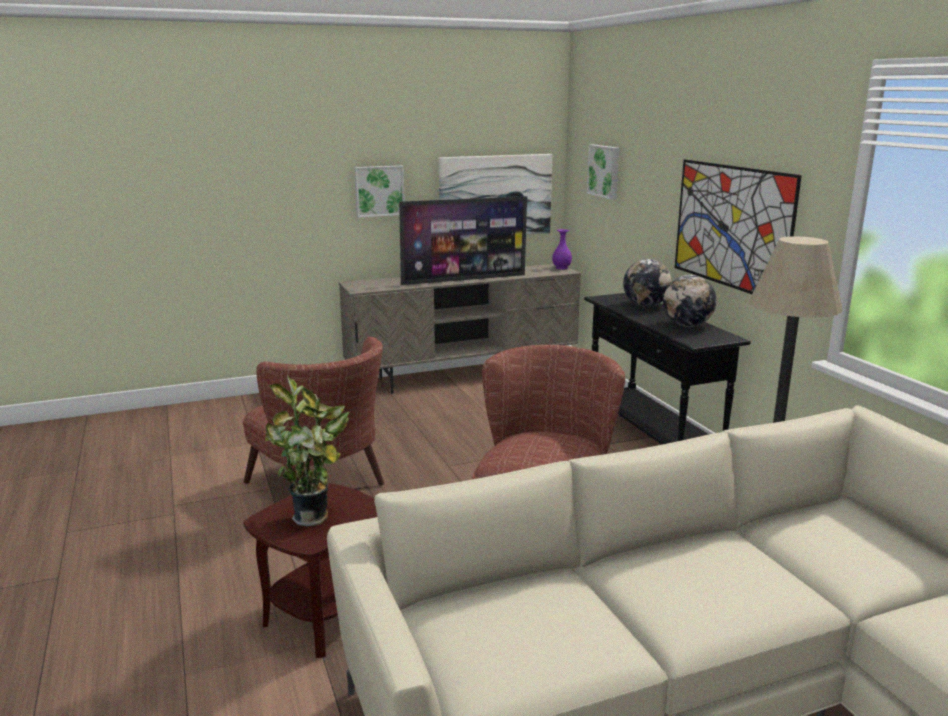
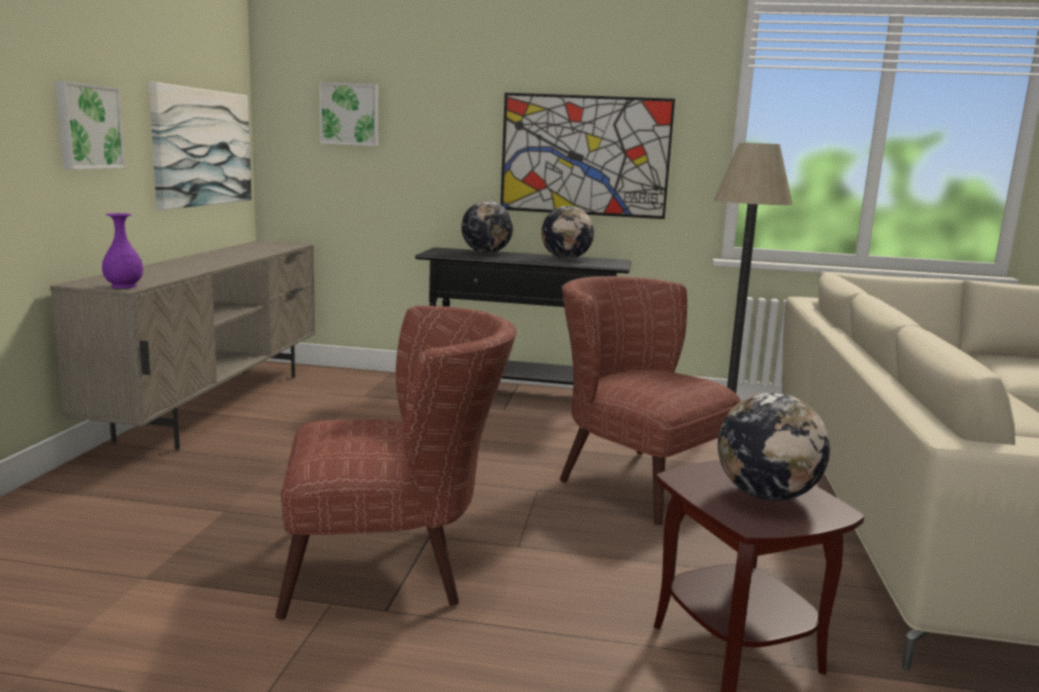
camera: 60 degrees left, 5 degrees down
(315, 518) = (766, 495): potted plant -> globe
(464, 280) = (222, 262): television -> none
(561, 268) = (279, 243): purple vase -> purple vase (124, 286)

